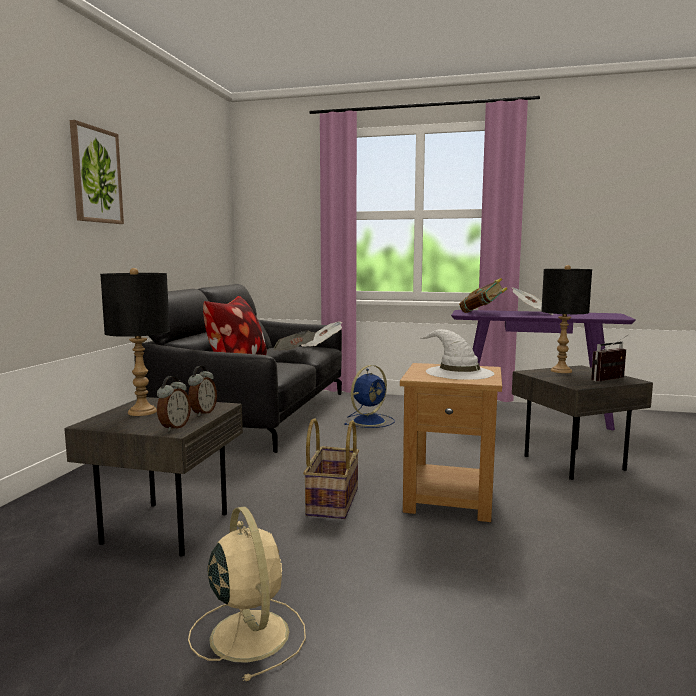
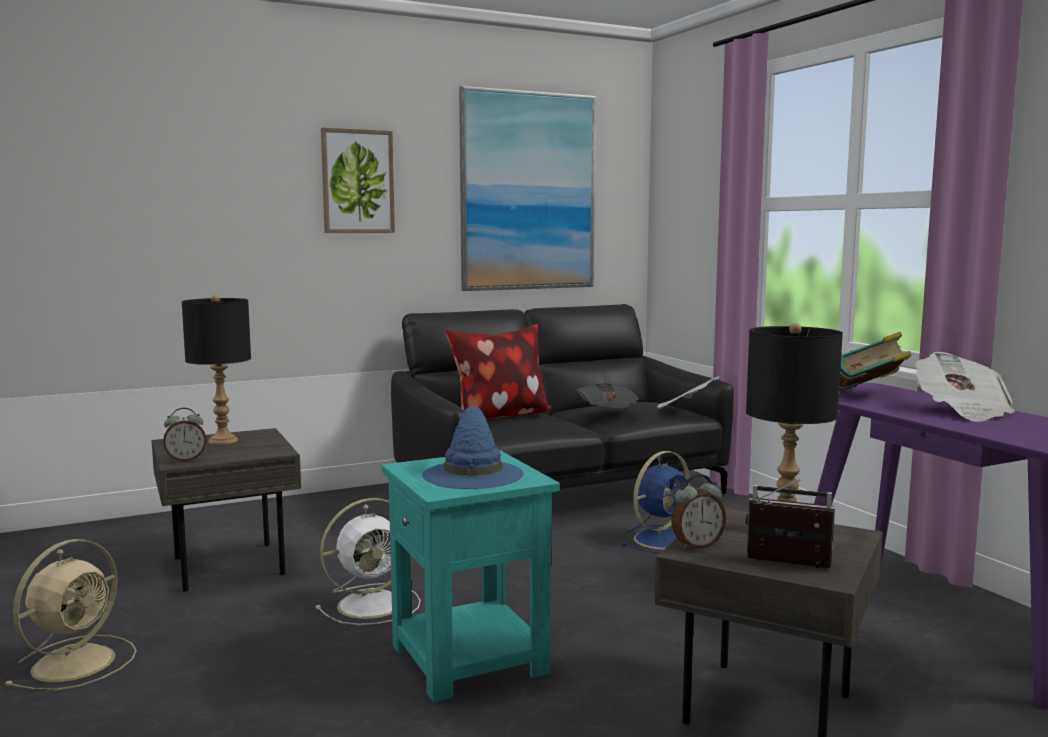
camera: 50 degrees right, 0 degrees up
(186, 198) = (528, 191): none -> picture
(202, 413) = (244, 454): alarm clock -> alarm clock (696, 545)
(331, 501) = (373, 604): basket -> white fan
(370, 421) = (662, 539): blue fan -> blue fan turned 45 degrees counterclockwise
(450, 499) = (470, 660): brown side table -> turquoise side table
(458, 372) = (472, 474): white hat -> blue hat

